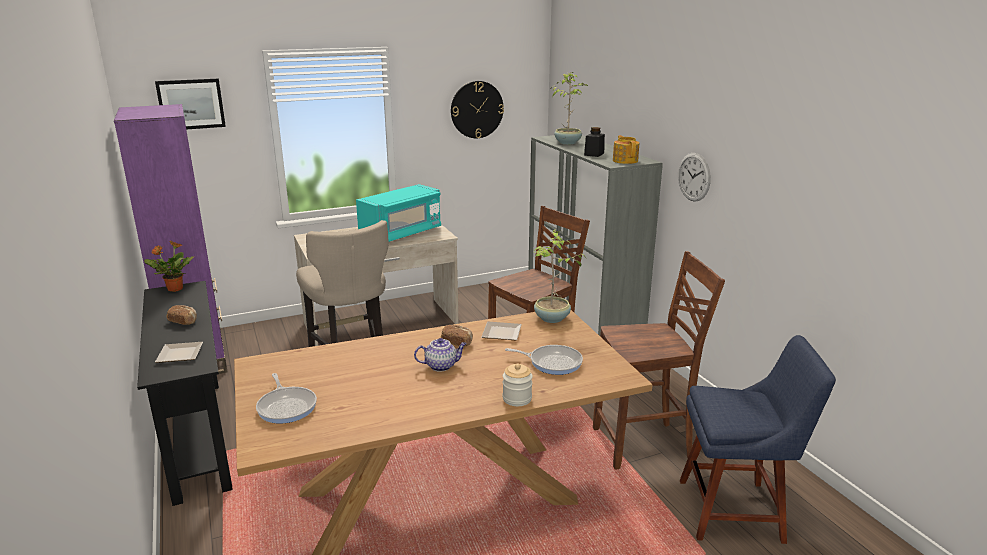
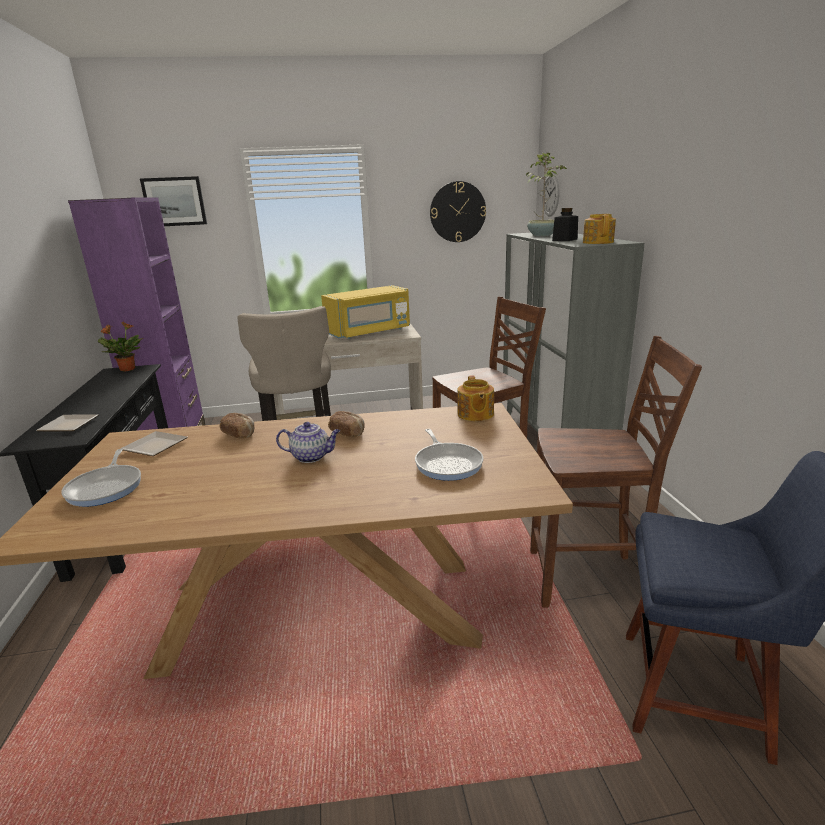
camera: 15 degrees right, 0 degrees up
(183, 321) = (105, 396): bread -> bread (239, 434)
(402, 233) = (369, 332): turquoise microwave -> yellow microwave
(502, 334) = (406, 427): plate -> plate (155, 447)
(517, 399) = (375, 505): jar -> none
(552, 319) = (475, 414): potted plant -> teapot
(552, 362) = (448, 463): frying pan -> frying pan turned 45 degrees clockwise
(694, 177) = (681, 254): wall clock -> wall clock (551, 195)

